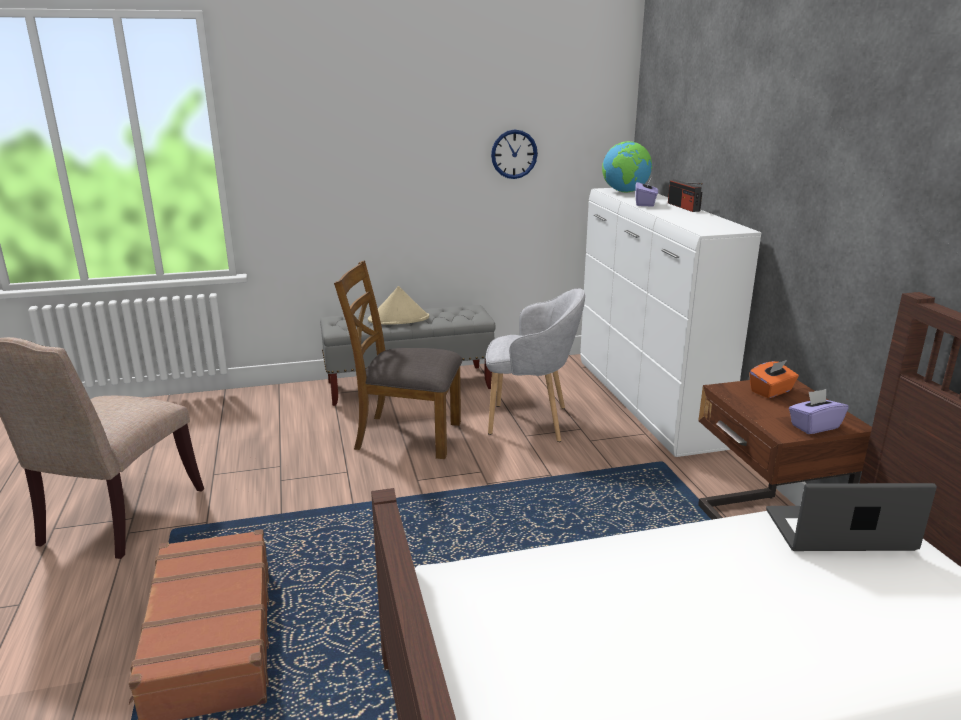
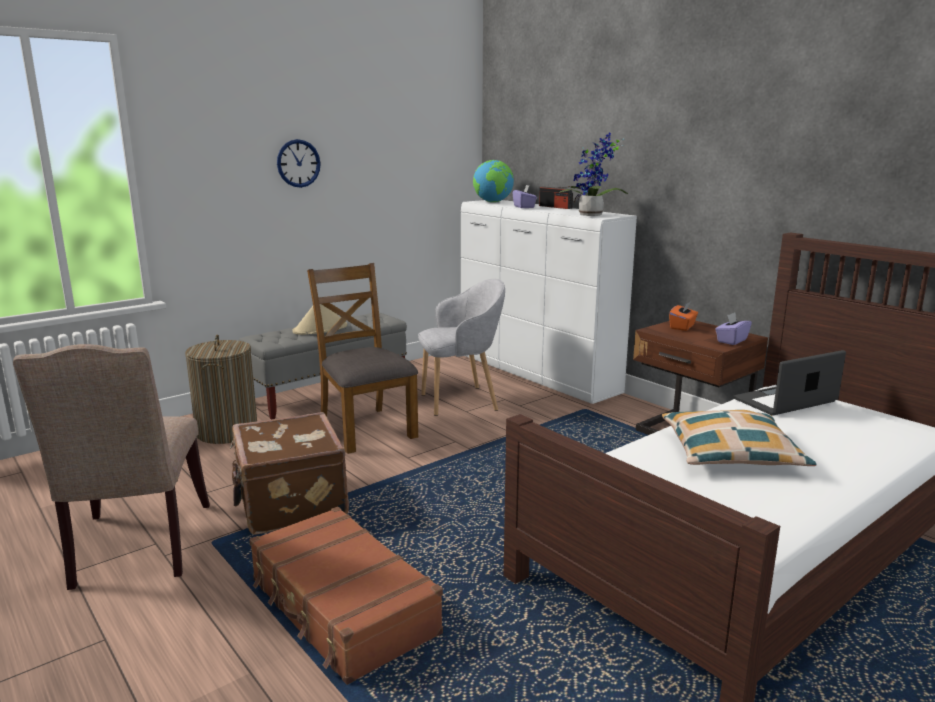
camera: 25 degrees left, 5 degrees down
(267, 506) = (289, 504): none -> brown suitcase
(285, 411) = (227, 431): none -> laundry basket
(407, 435) = (365, 429): brown chair -> brown chair turned 75 degrees clockwise
(514, 154) = (395, 175): wall clock -> wall clock (298, 163)
(668, 595) = (730, 453): none -> pillow
(700, 227) = (592, 215): none -> potted plant

